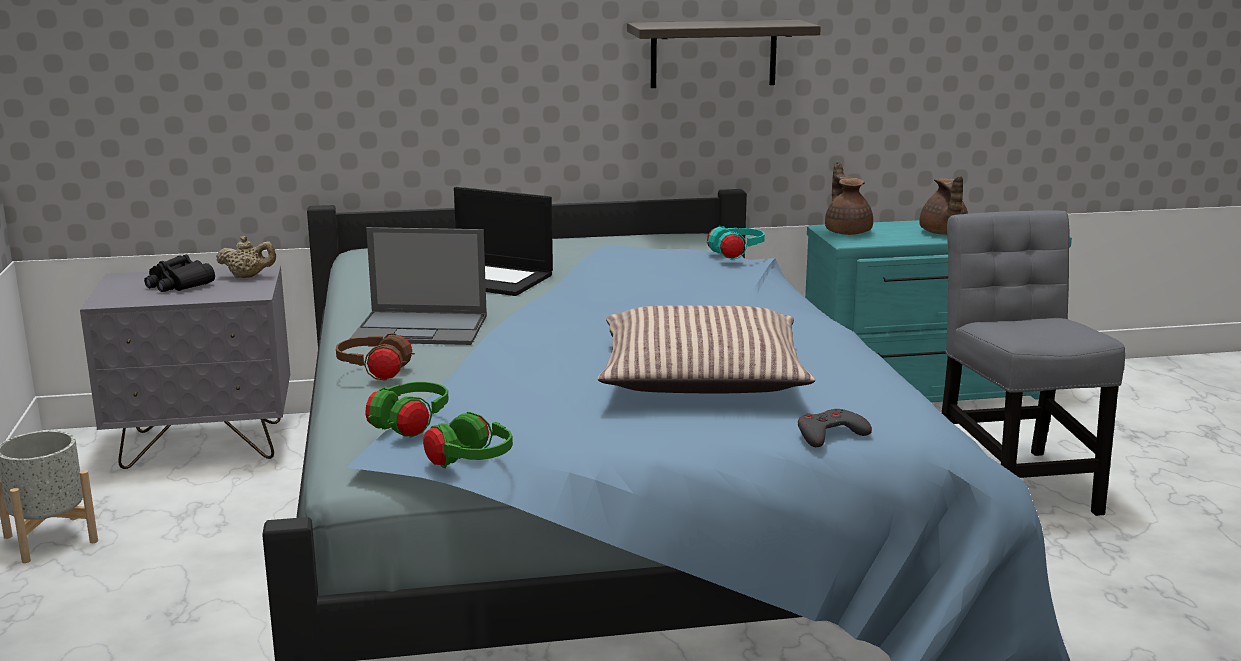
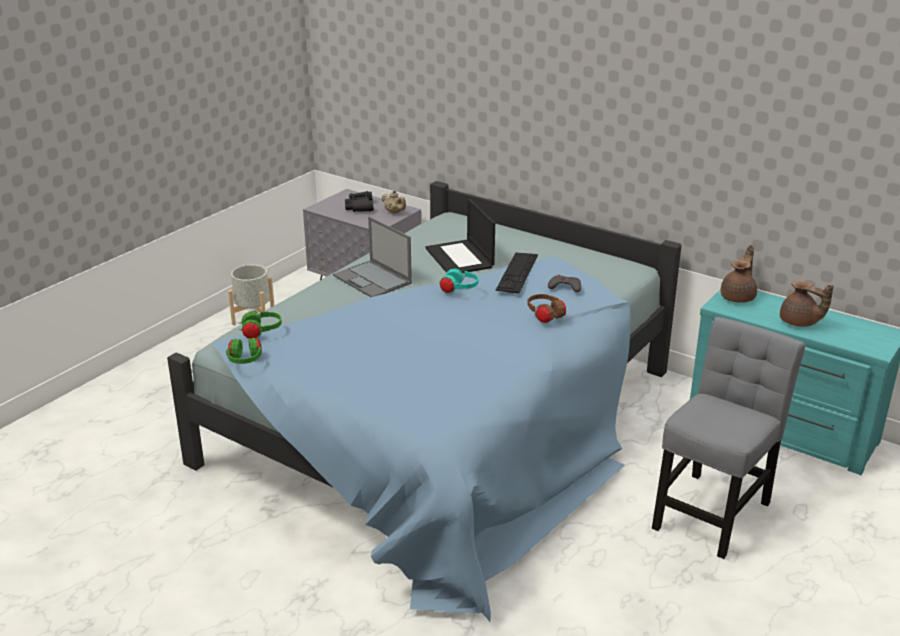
camera: 45 degrees right, 10 degrees up
(375, 373) = (310, 298): brown headphones -> brown headphones (545, 316)
(602, 266) = (517, 272): none -> keyboard
(701, 377) = (411, 362): pillow -> none
(713, 54) = (673, 147): shelf -> none
(736, 255) = (607, 291): turquoise headphones -> turquoise headphones (459, 290)
(830, 434) = (391, 419): grey game controller -> grey game controller (565, 287)
(943, 233) = (799, 323): brown teapot -> brown teapot turned 90 degrees counterclockwise

